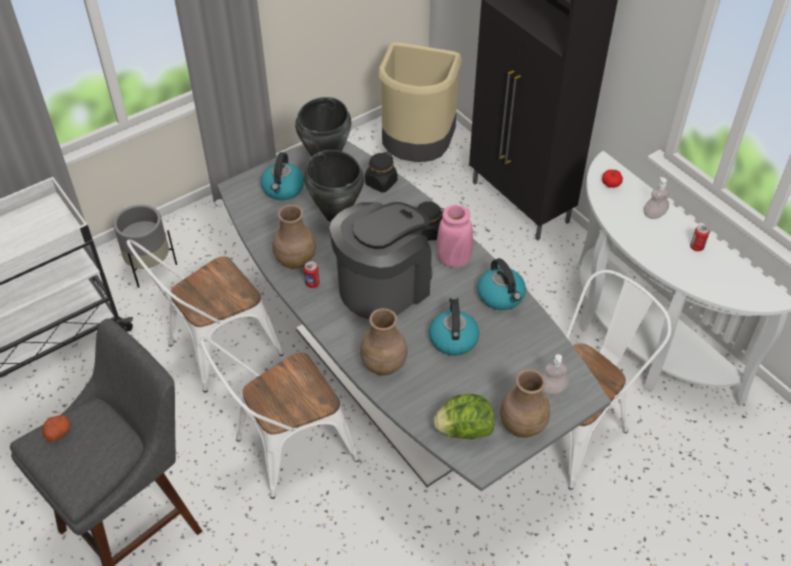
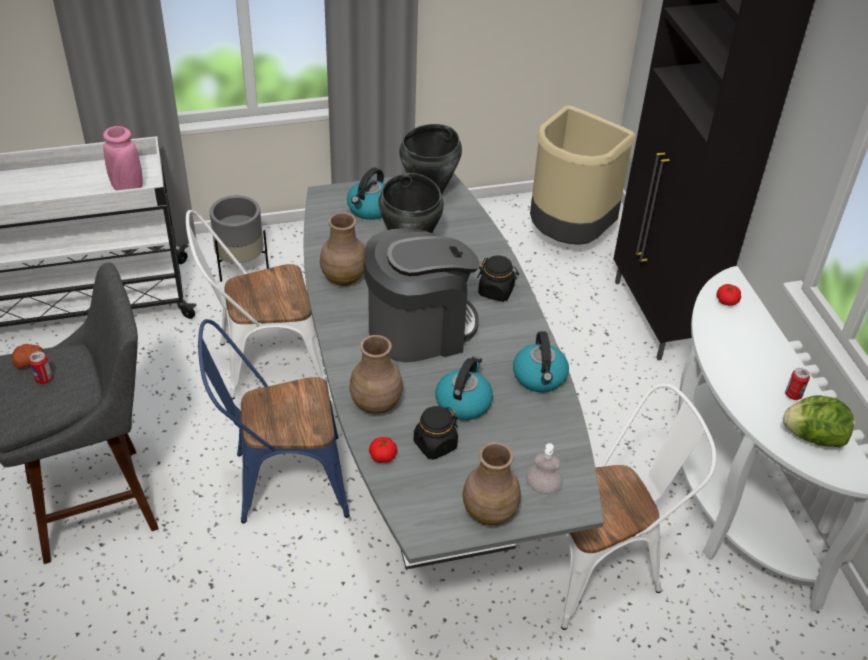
camera: 20 degrees right, 5 degrees down
(286, 451) = (280, 482): white chair -> blue chair
(312, 283) = (348, 304): can -> can (44, 379)
(381, 183) = (473, 231): black jar -> black jar (435, 445)
(414, 408) = (383, 456): none -> tomato
(453, 259) = (508, 326): pink vase -> pink vase (127, 187)
(464, 430) = (423, 495): lettuce -> lettuce (813, 437)
(654, 214) = (760, 346): soap dispenser -> none

